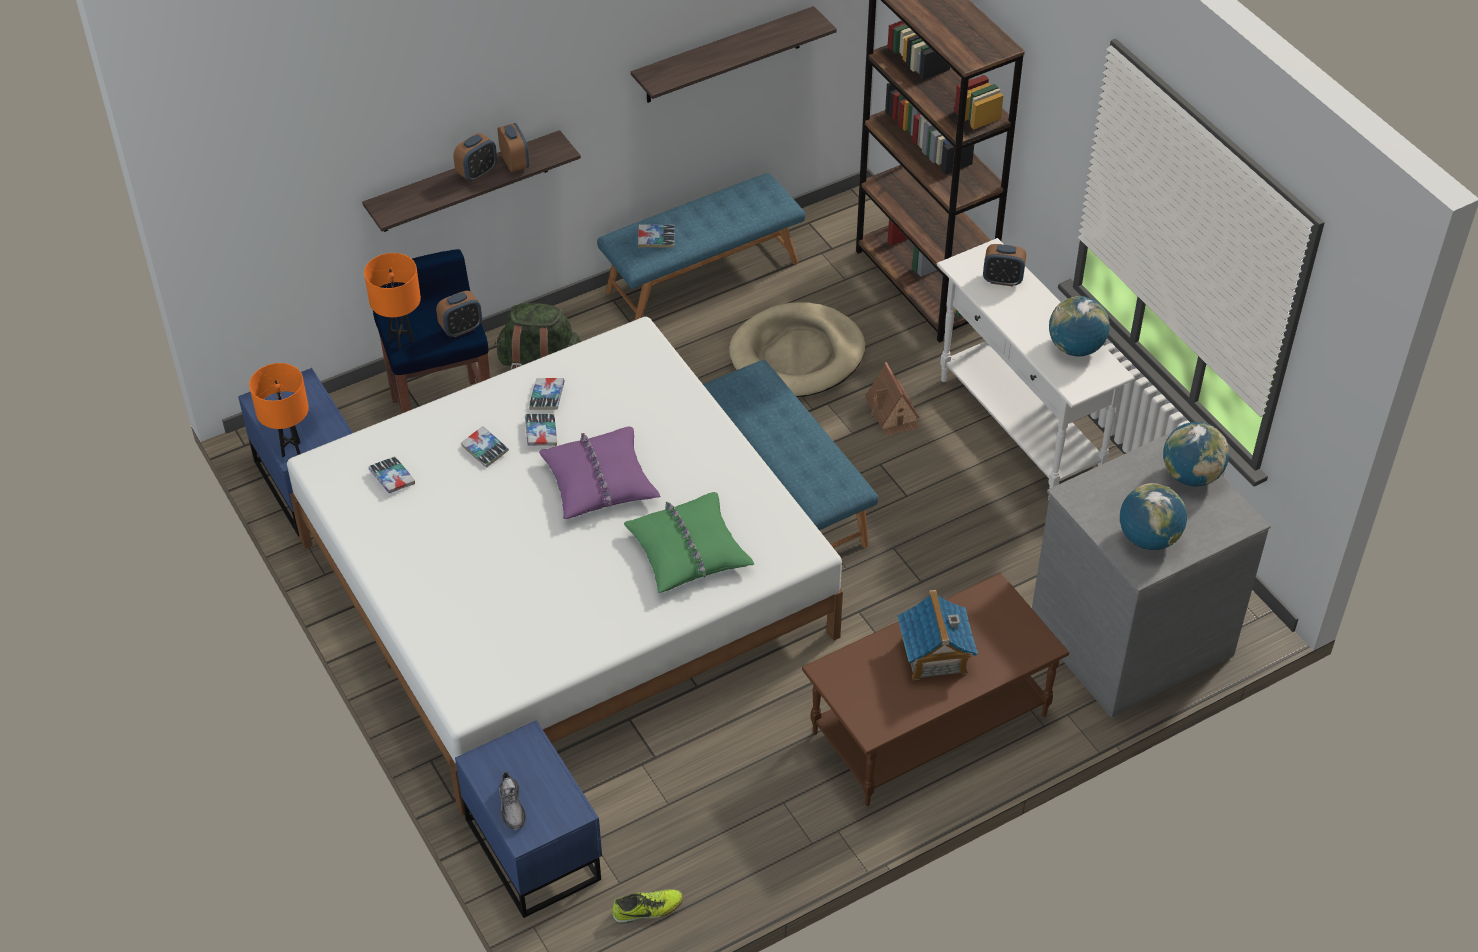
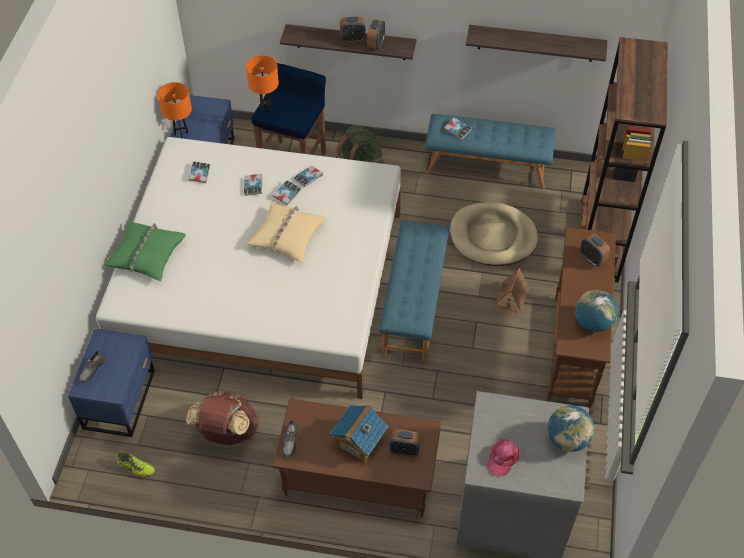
camera: 40 degrees right, 5 degrees up
(461, 329) = (298, 118): alarm clock -> alarm clock (404, 450)
(599, 481) = (287, 236): purple pillow -> beige pillow
(688, 551) = (290, 299): green pillow -> green pillow (146, 255)
(717, 788) = (227, 432): none -> brown backpack
(857, 712) = (290, 441): none -> grey shoe
(1019, 428) = (571, 352): white console table -> brown console table
(1148, 538) = (502, 458): globe -> pink cap

